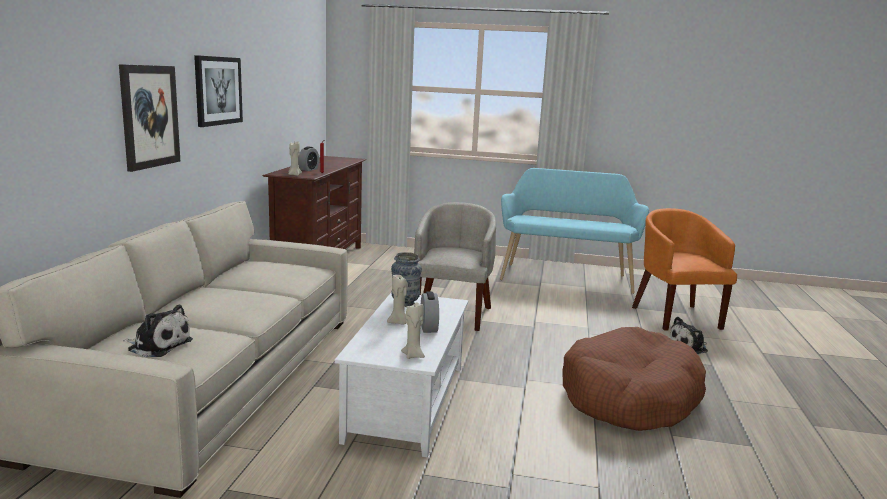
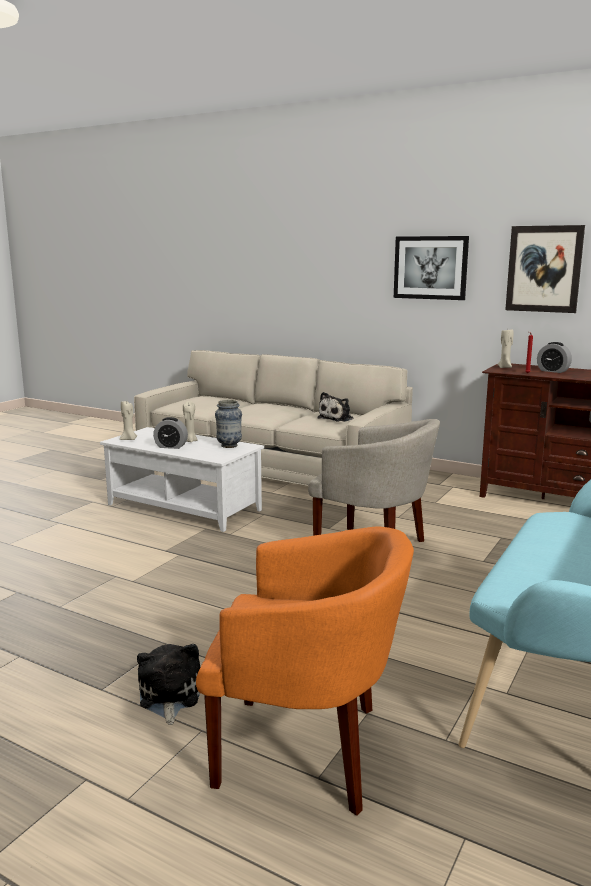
camera: 110 degrees right, 0 degrees up
(149, 116) = (337, 283): picture -> picture (544, 269)
(158, 345) = (199, 401): plush toy -> plush toy (337, 418)
(629, 397) = (95, 594): brown dog bed -> none

